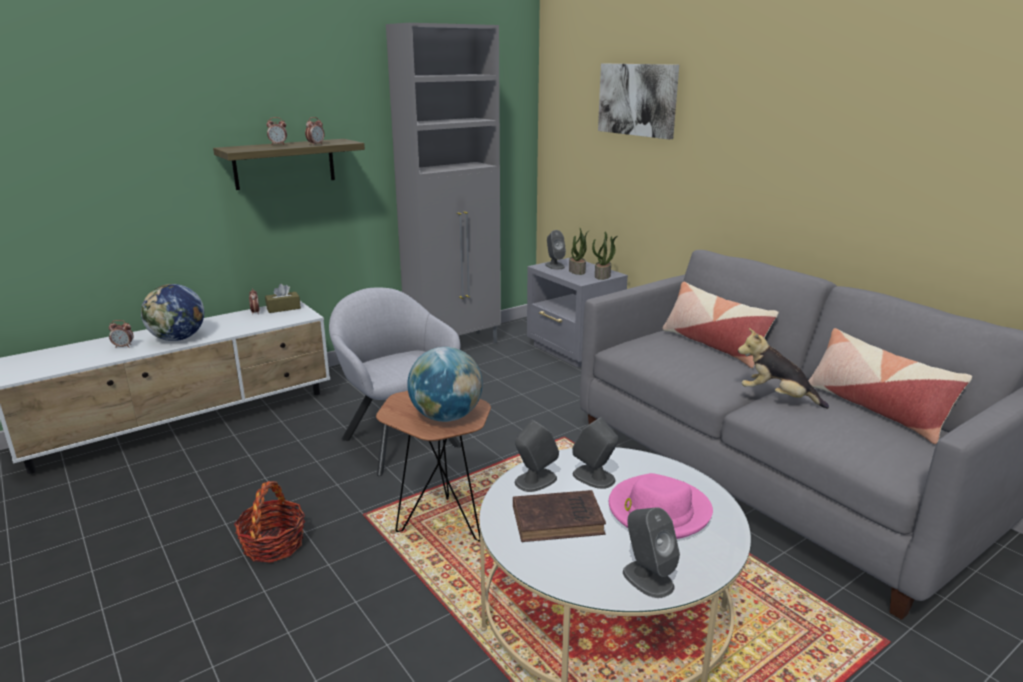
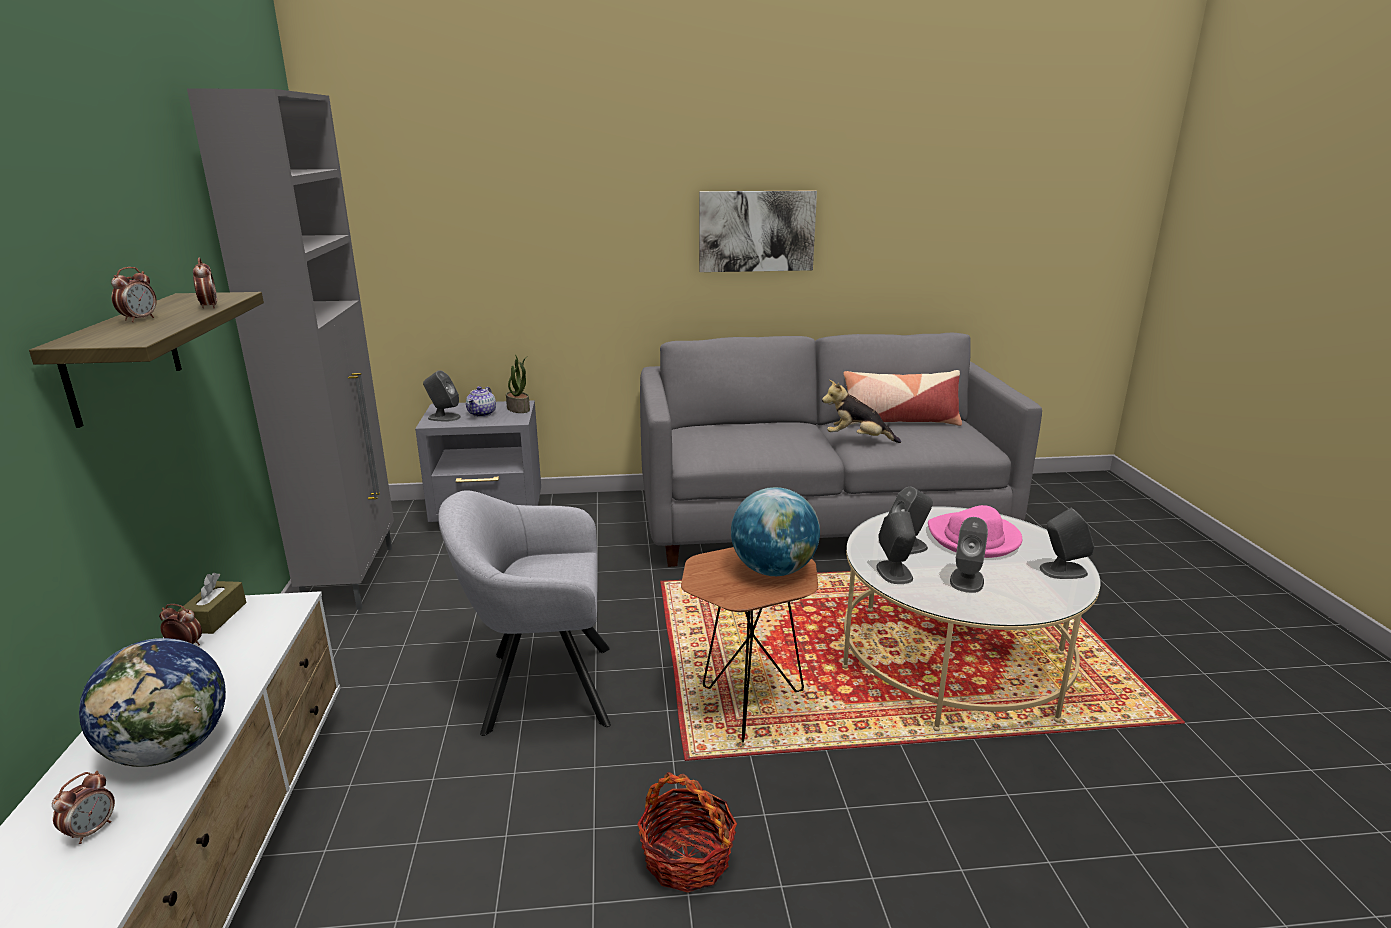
camera: 60 degrees left, 0 degrees up
(560, 520) = (967, 580): brown book -> grey speaker
(577, 271) = (482, 413): potted plant -> teapot
(637, 99) = (511, 192): picture -> picture (756, 231)
(713, 345) = (739, 426): pillow -> none
(777, 397) = (857, 439): plush toy -> plush toy turned 45 degrees clockwise

